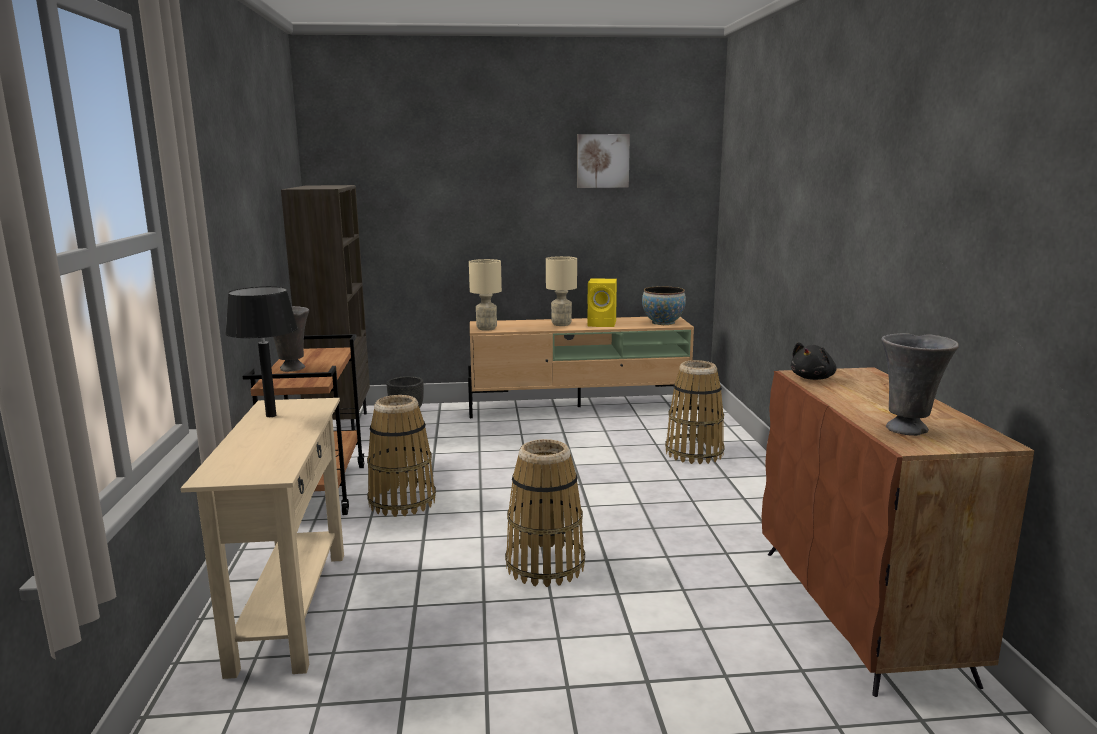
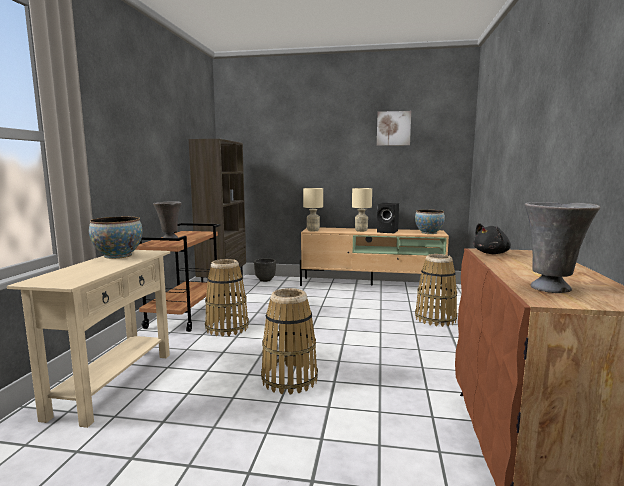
camera: 15 degrees right, 5 degrees down
(271, 415) = (118, 256): black table lamp -> bowl
(603, 324) = (388, 231): yellow speaker -> black speaker

